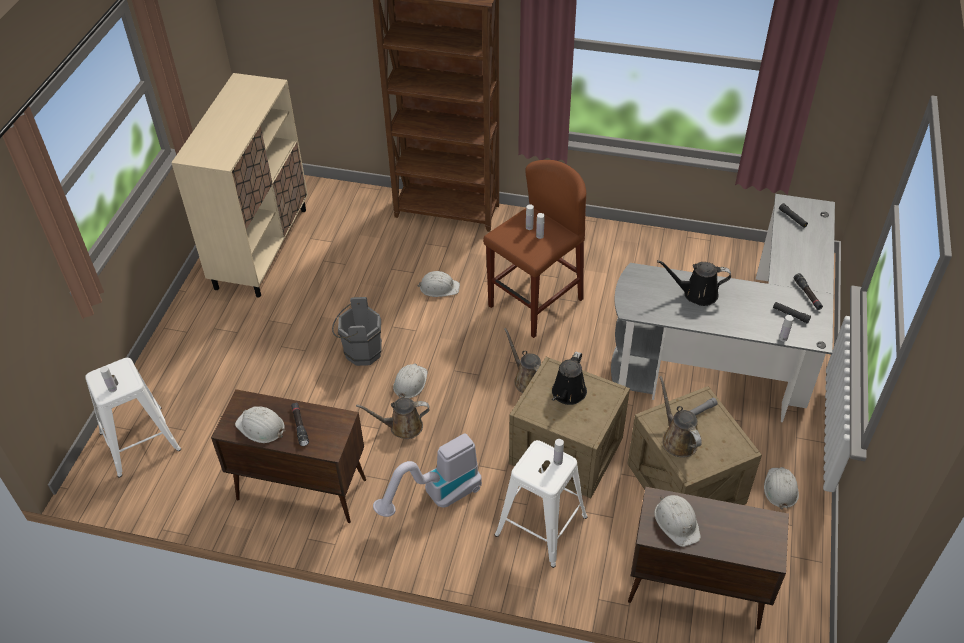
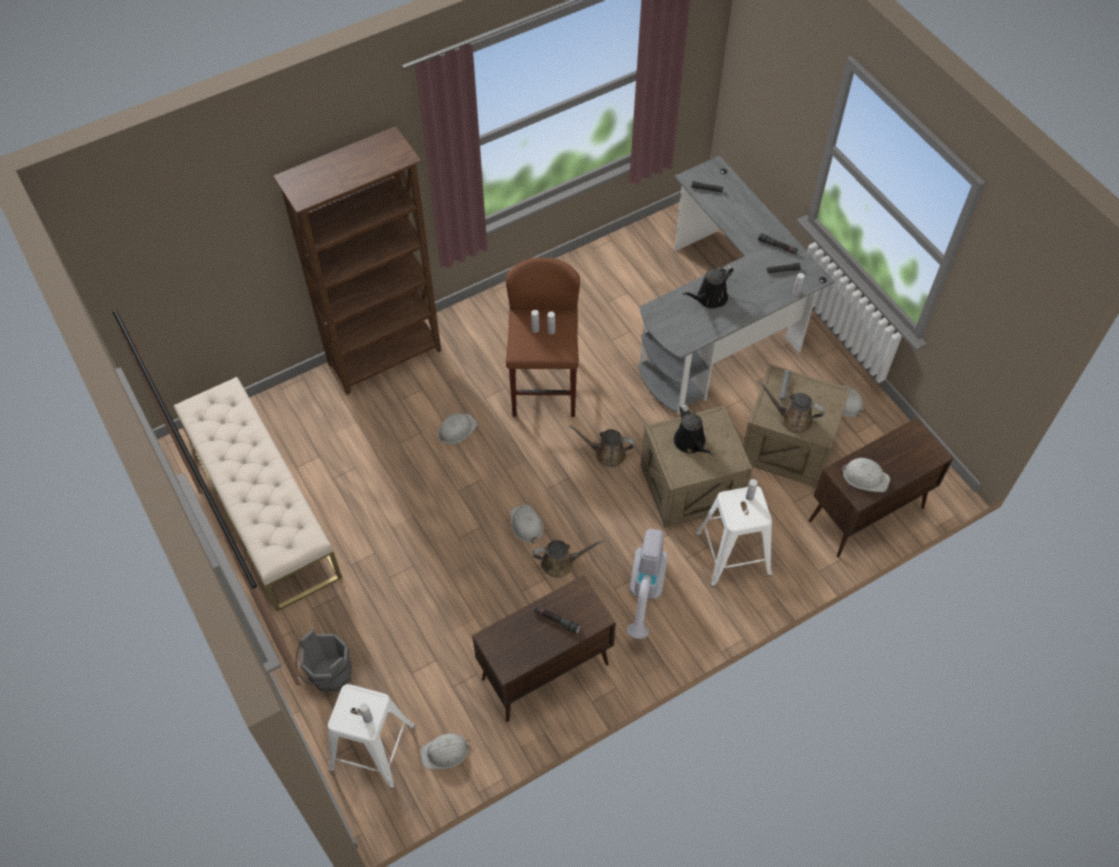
camera: 45 degrees left, 10 degrees up
(261, 427) = (529, 645): white hard hat -> white hard hat (445, 752)
(262, 247) = (263, 508): beige cabinet -> beige bench
(360, 352) = (459, 531): grey bucket -> grey bucket (329, 676)
(402, 427) = (560, 563): brown watering can -> brown watering can turned 135 degrees counterclockwise

